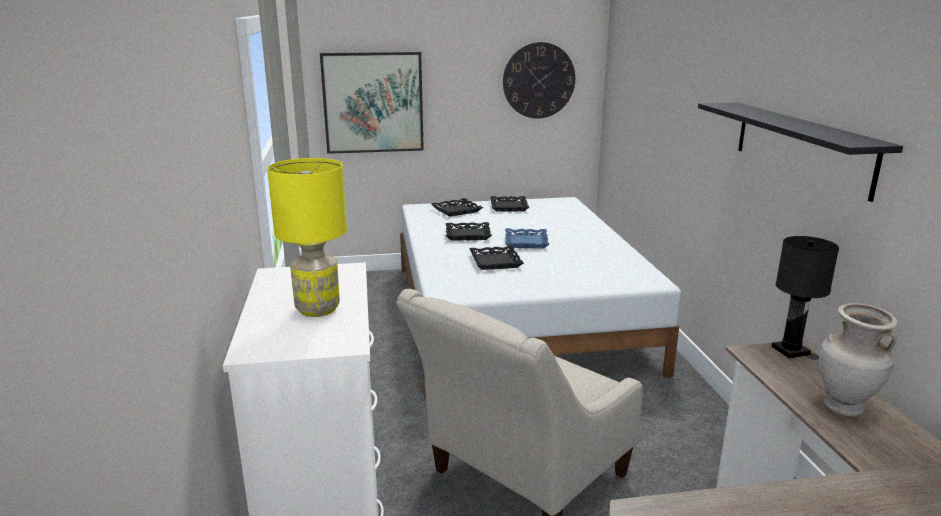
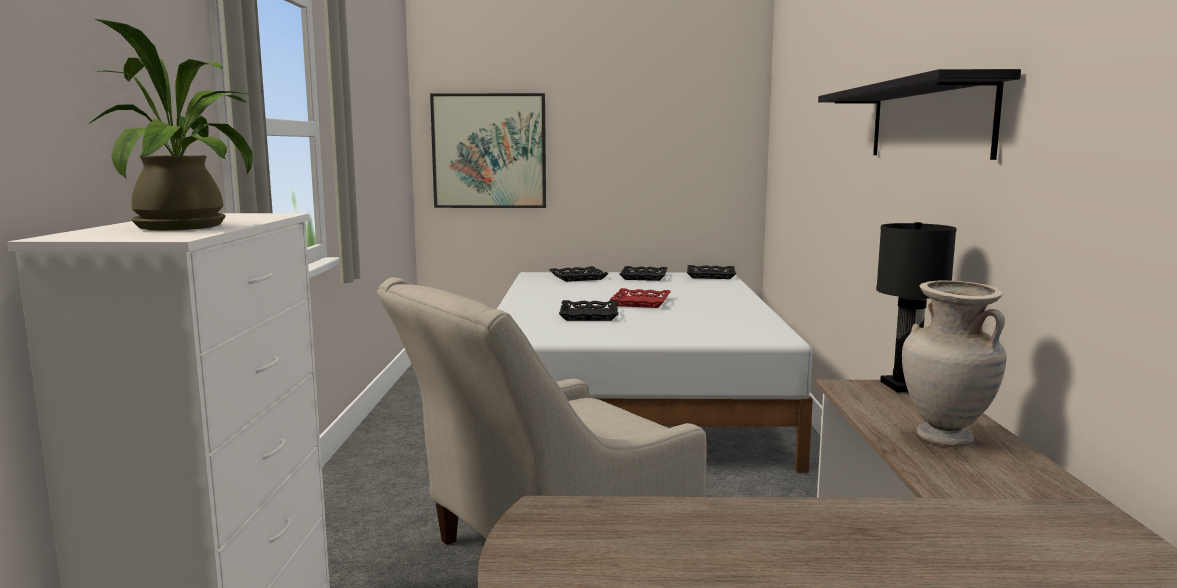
camera: 10 degrees right, 10 degrees down
(318, 309) = (191, 225): yellow table lamp -> potted plant
(468, 234) = (574, 295): black tray -> black tray (711, 275)
(526, 242) = (641, 302): blue tray -> red tray
(538, 80) = (686, 129): wall clock -> none

